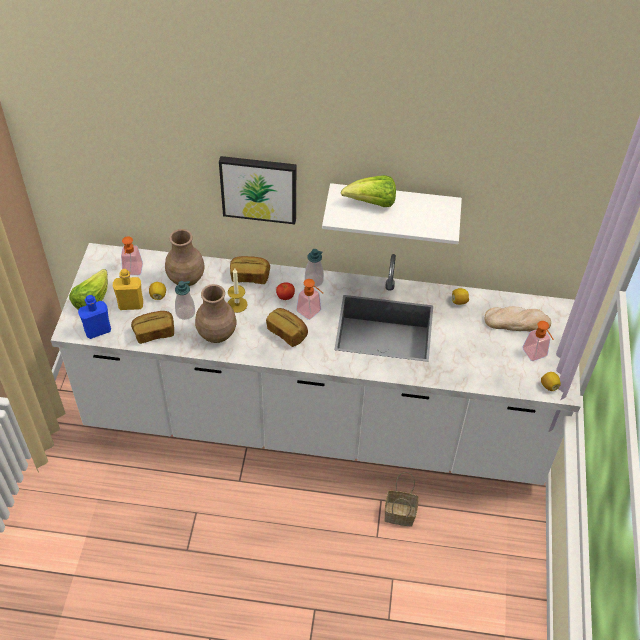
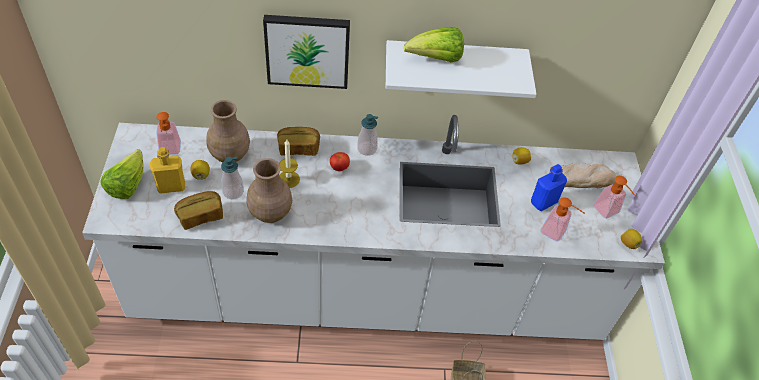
camera: 10 degrees left, 0 degrees up
(98, 331) = (136, 218): blue bottle -> blue bottle (543, 202)
(287, 332) = (347, 206): bread -> none
(311, 313) = (370, 183): soap dispenser -> soap dispenser (557, 233)

